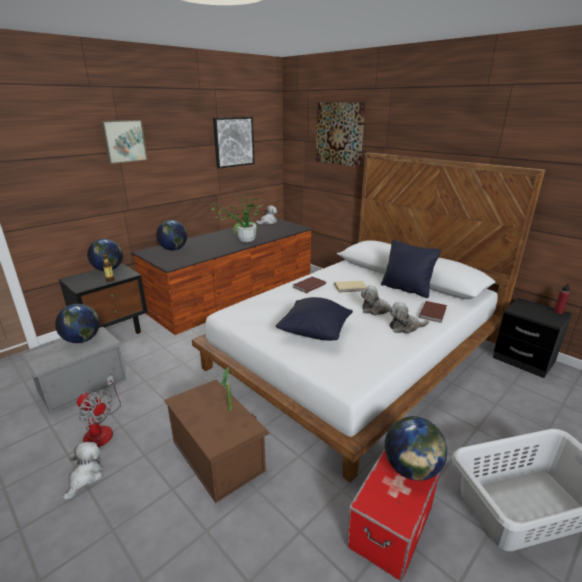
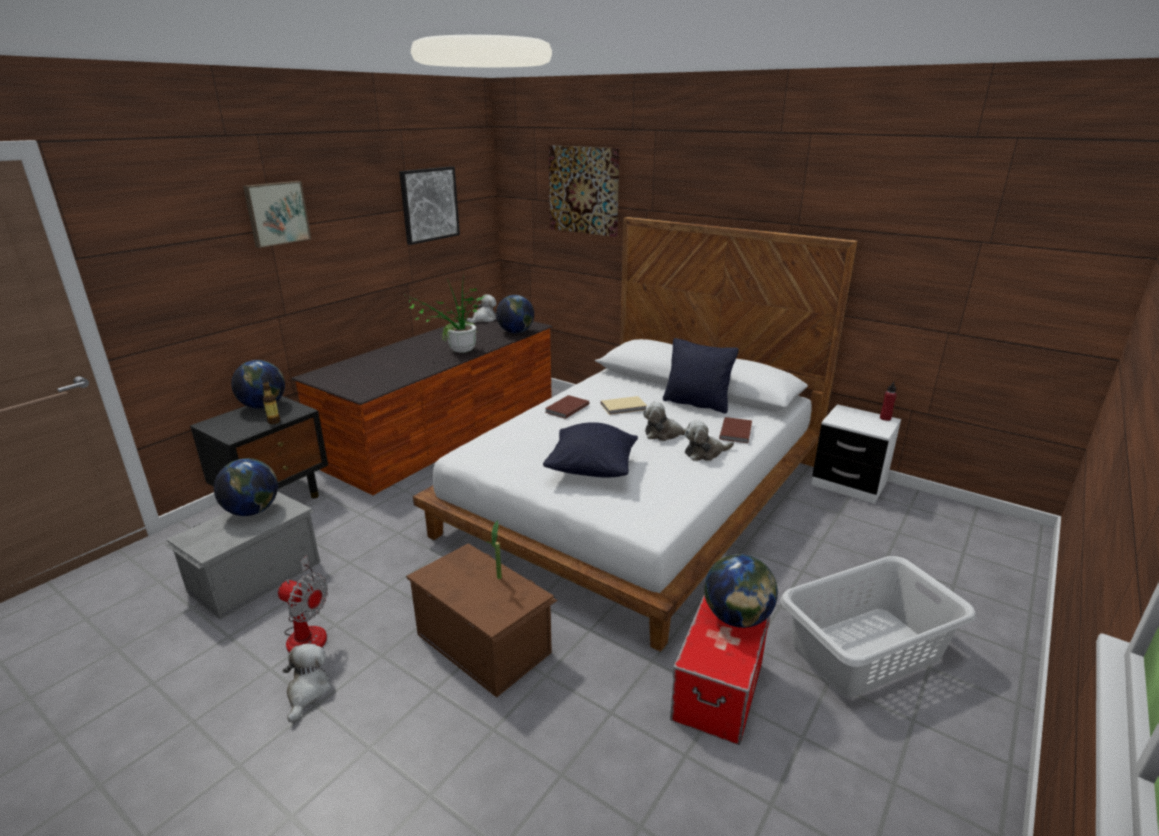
camera: 10 degrees left, 0 degrees up
(173, 249) = (357, 369): globe -> globe (516, 332)
(523, 360) = (848, 484): black nightstand -> white nightstand

